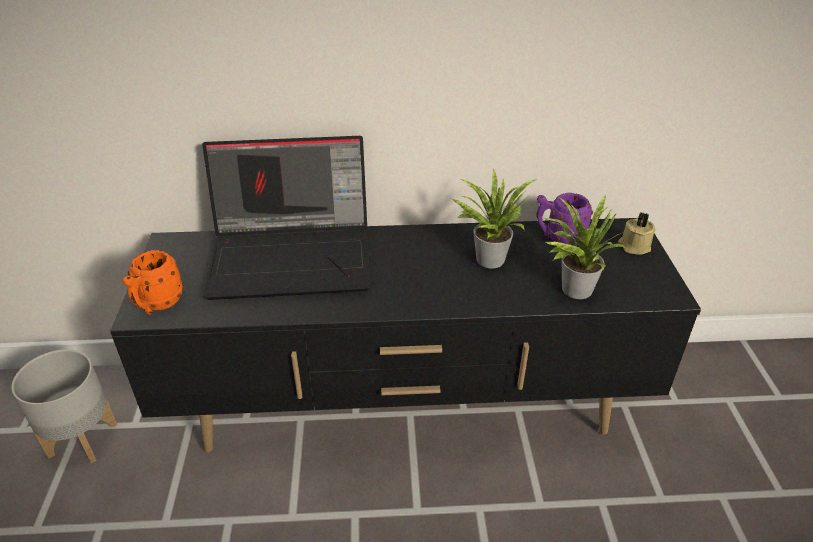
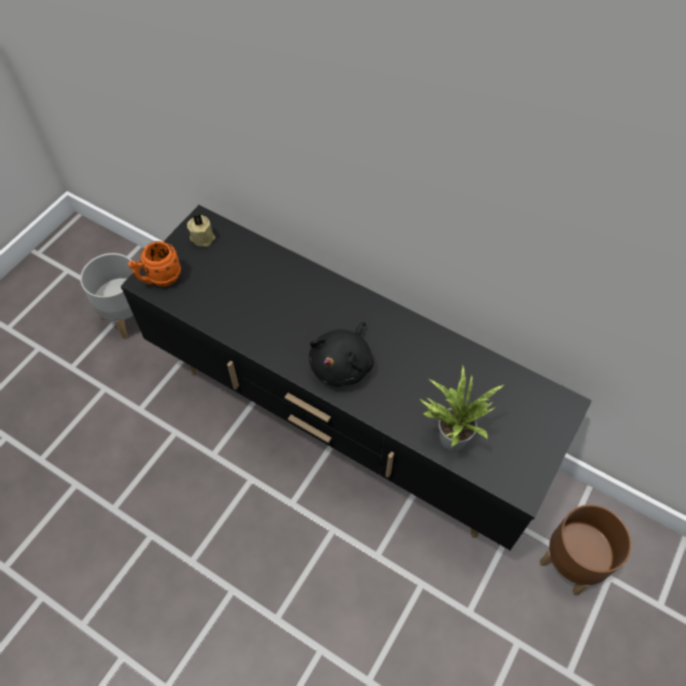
camera: 35 degrees right, 20 degrees up
(294, 256) = (275, 283): laptop -> none
(424, 285) = (343, 364): none -> black plush toy
(487, 257) = (413, 366): potted plant -> none
(558, 238) = (490, 379): purple mug -> none
(633, 246) = (546, 425): beige candle -> beige candle (203, 237)
(692, 405) = (571, 562): none -> brown planter

